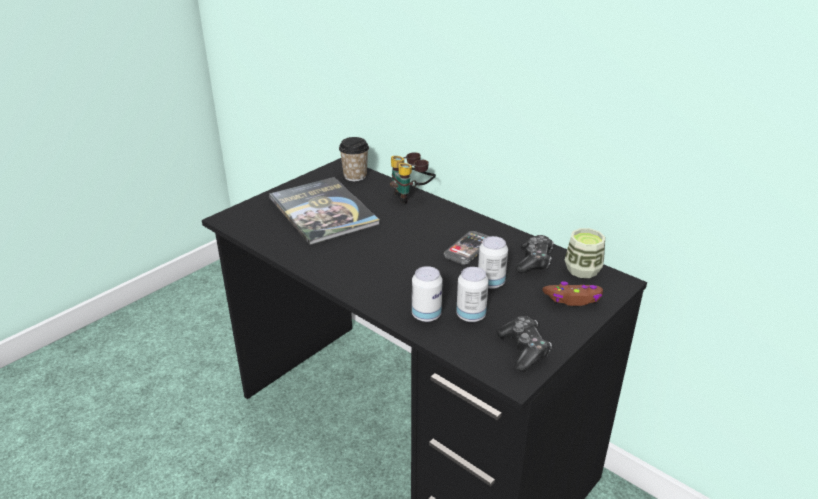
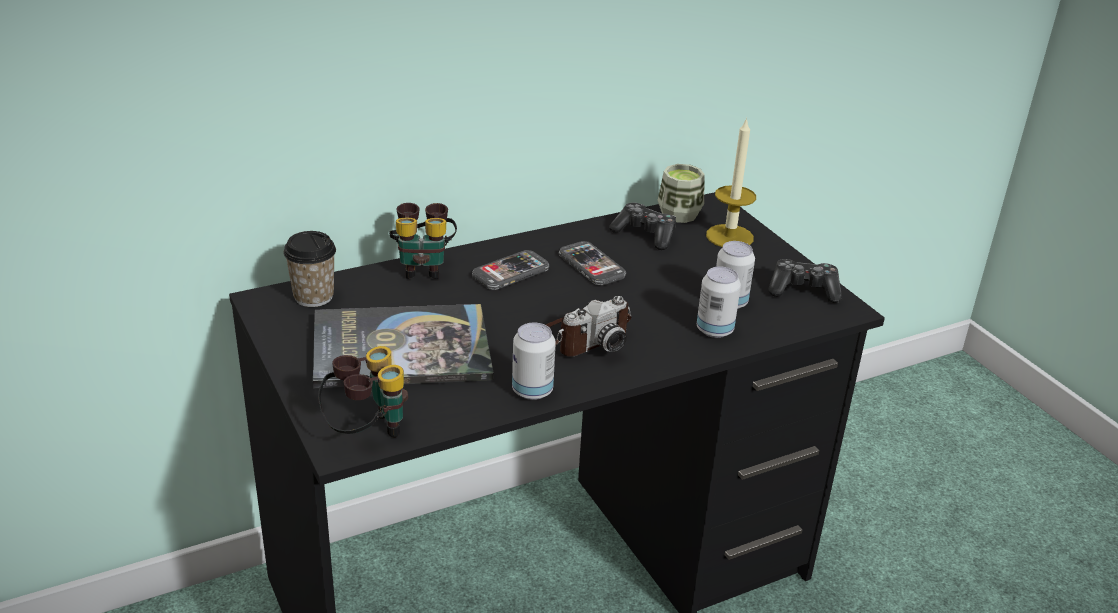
camera: 70 degrees left, 0 degrees up
(242, 221) = (366, 431): none -> binoculars
(374, 264) = (580, 338): none -> camera
(432, 223) = (510, 272): none -> phone
(491, 283) = (672, 272): can -> can (532, 391)
(573, 299) = (729, 236): brown game controller -> candle

